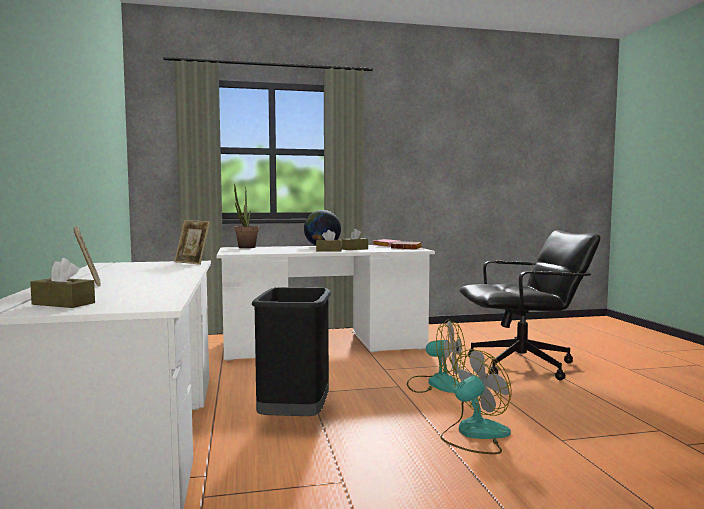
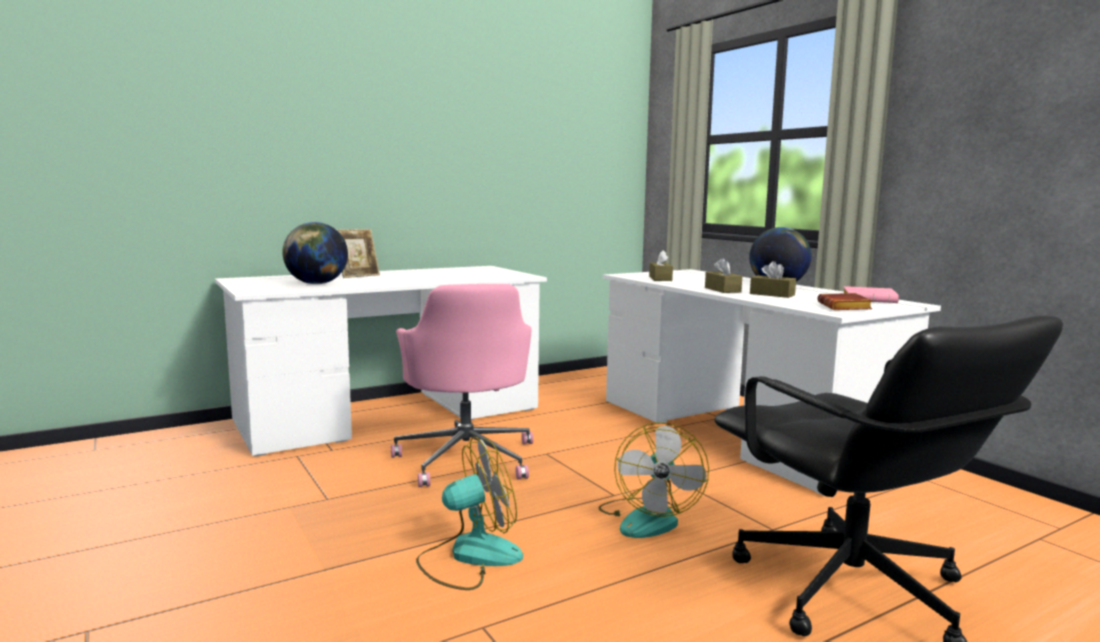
camera: 70 degrees right, 5 degrees up
(63, 303) = (264, 282): brown tissue box -> brown tissue box (660, 278)
(133, 292) = (316, 284): none -> globe
(192, 263) = (516, 276): picture frame -> none
(245, 248) = (697, 273): potted plant -> none
(295, 417) = (467, 458): black trash can -> pink office chair
(474, 434) = (469, 557): fan -> fan turned 60 degrees counterclockwise

